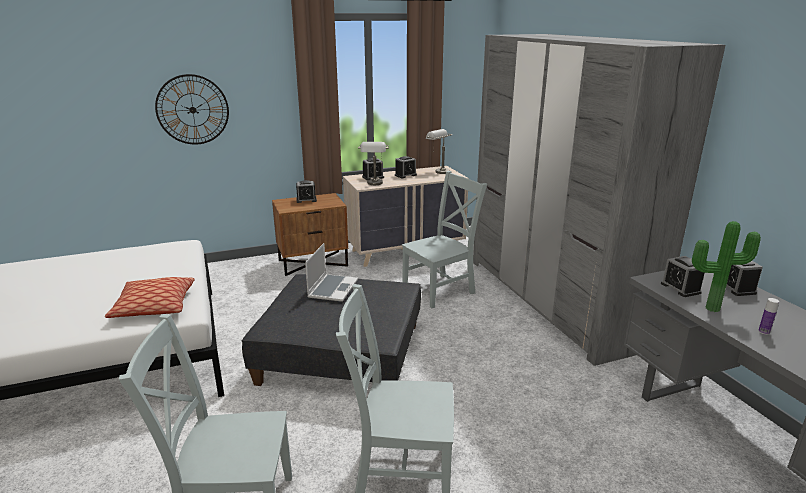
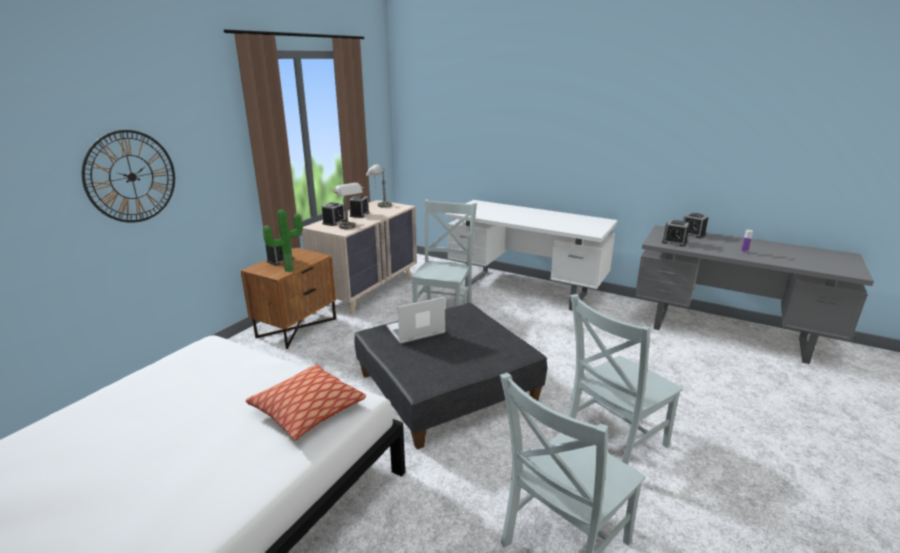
camera: 40 degrees left, 0 degrees up
(332, 288) = (415, 331): laptop -> laptop turned 90 degrees counterclockwise
(552, 300) = (525, 289): grey wardrobe -> white desk
(711, 307) = (704, 248): potted plant -> potted plant (288, 269)

